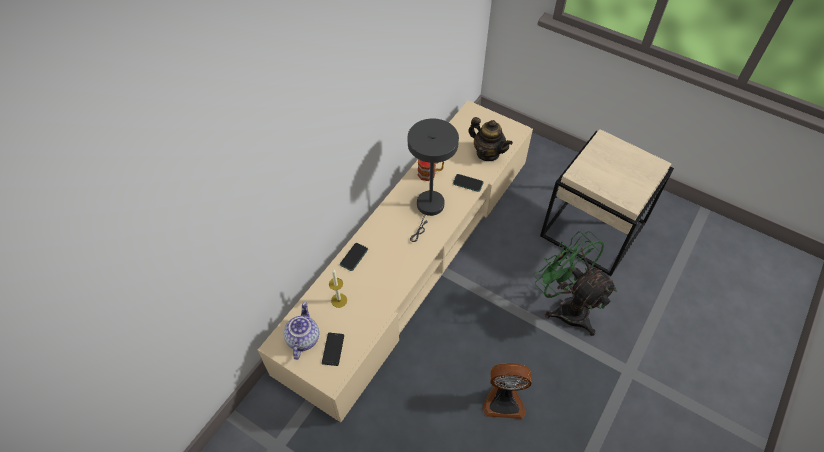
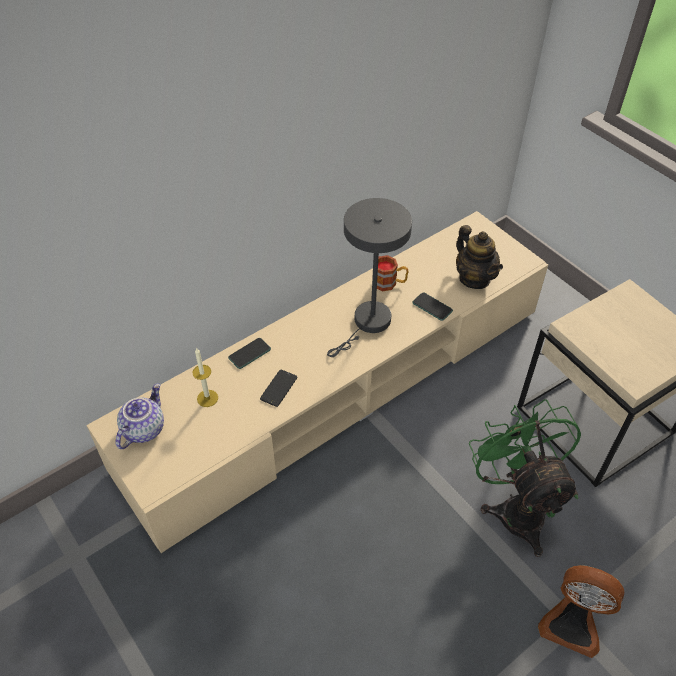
camera: 20 degrees right, 5 degrees down
(333, 349) = (172, 453): phone -> phone (278, 388)
(504, 400) = (379, 599): fan -> fan (572, 624)

